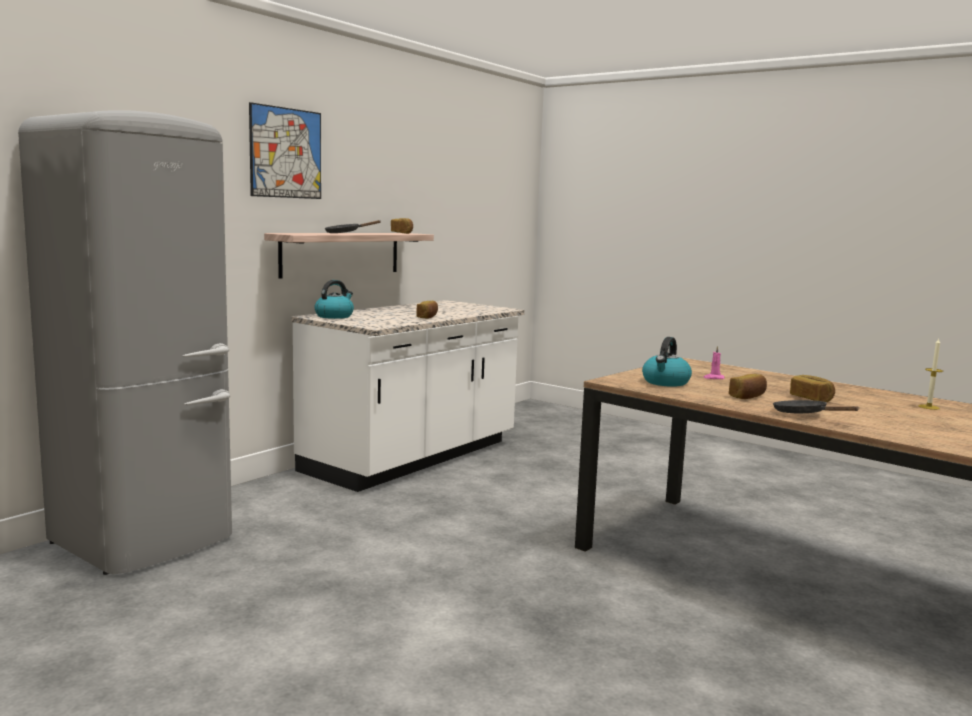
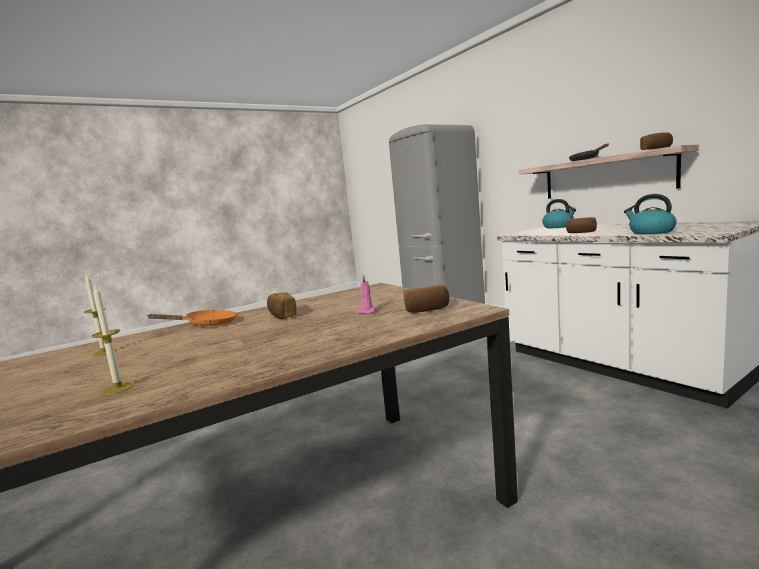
camera: 110 degrees right, 0 degrees up
(286, 153) = (553, 108): picture -> none
(665, 382) = (358, 298): kettle -> kettle (650, 232)
(804, 415) = (207, 325): black frying pan -> orange frying pan
(811, 399) = (243, 336): bread -> bread (426, 310)
(913, 429) = (104, 352): none -> candle

